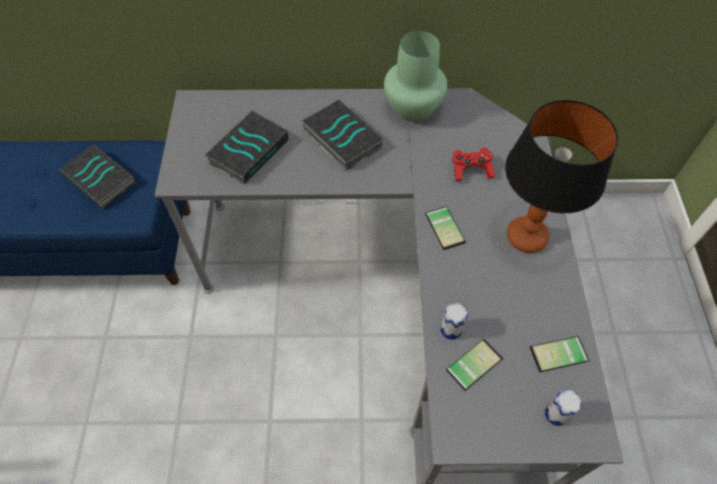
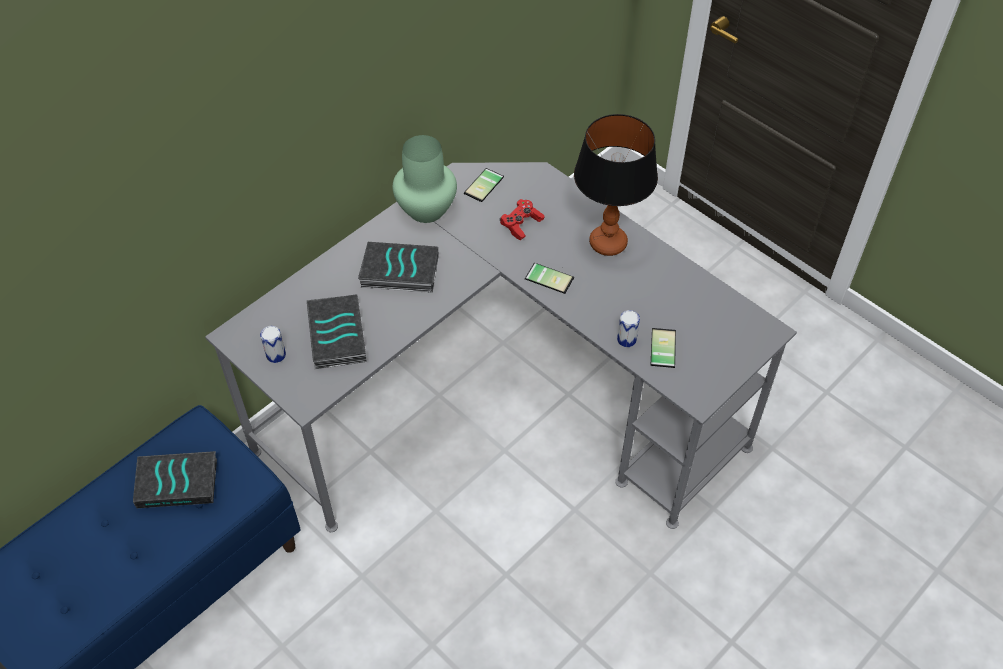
camera: 45 degrees left, 5 degrees down
(556, 414) = (737, 336): can -> can (276, 355)
(560, 357) = (705, 302): phone -> phone (485, 186)

